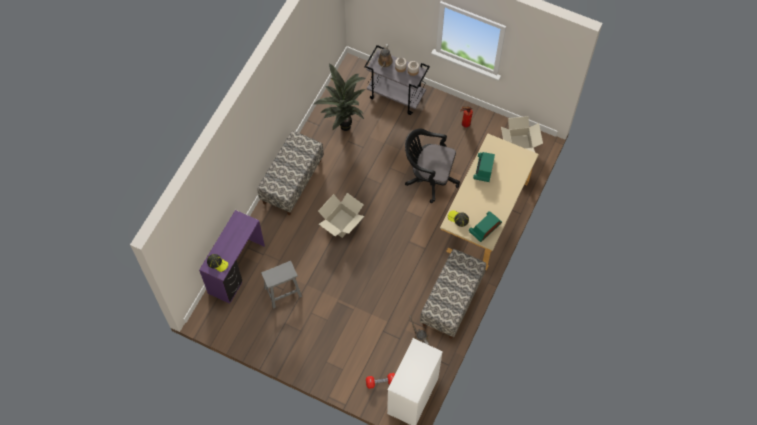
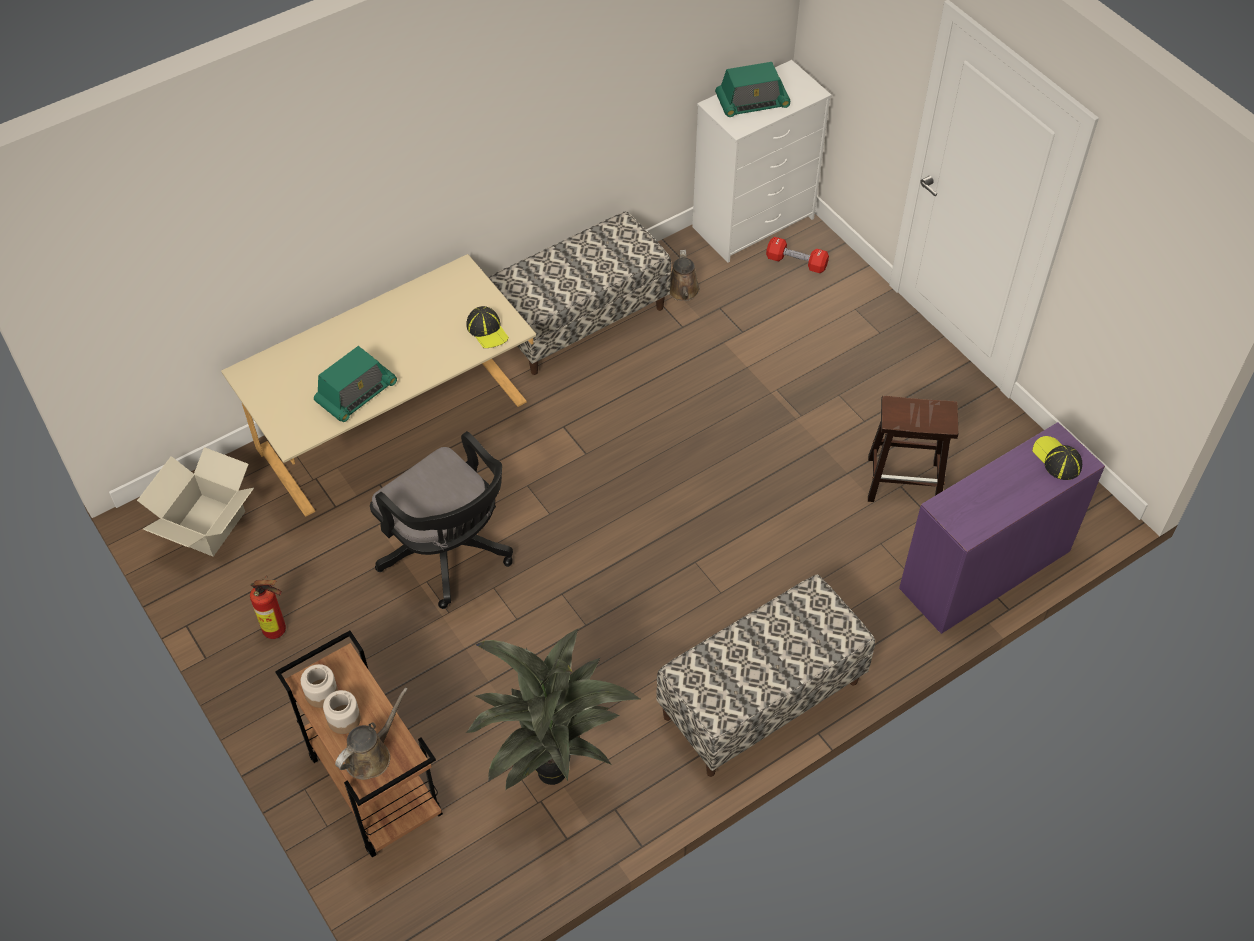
camera: 150 degrees left, 10 degrees down
(282, 292) = (905, 481): grey stool -> brown stool
(341, 223) = (702, 554): cardboard box -> none
(396, 96) = (373, 785): grey cart -> brown cart
(485, 228) = (450, 292): radio -> radio (752, 102)

